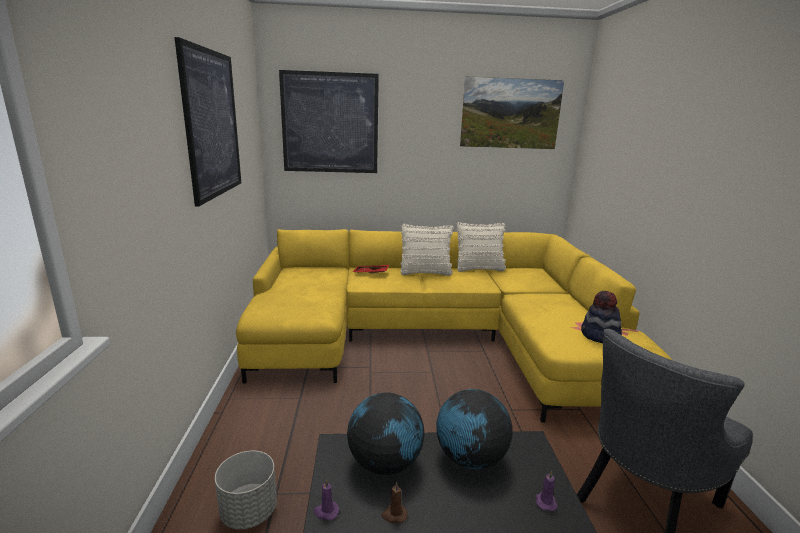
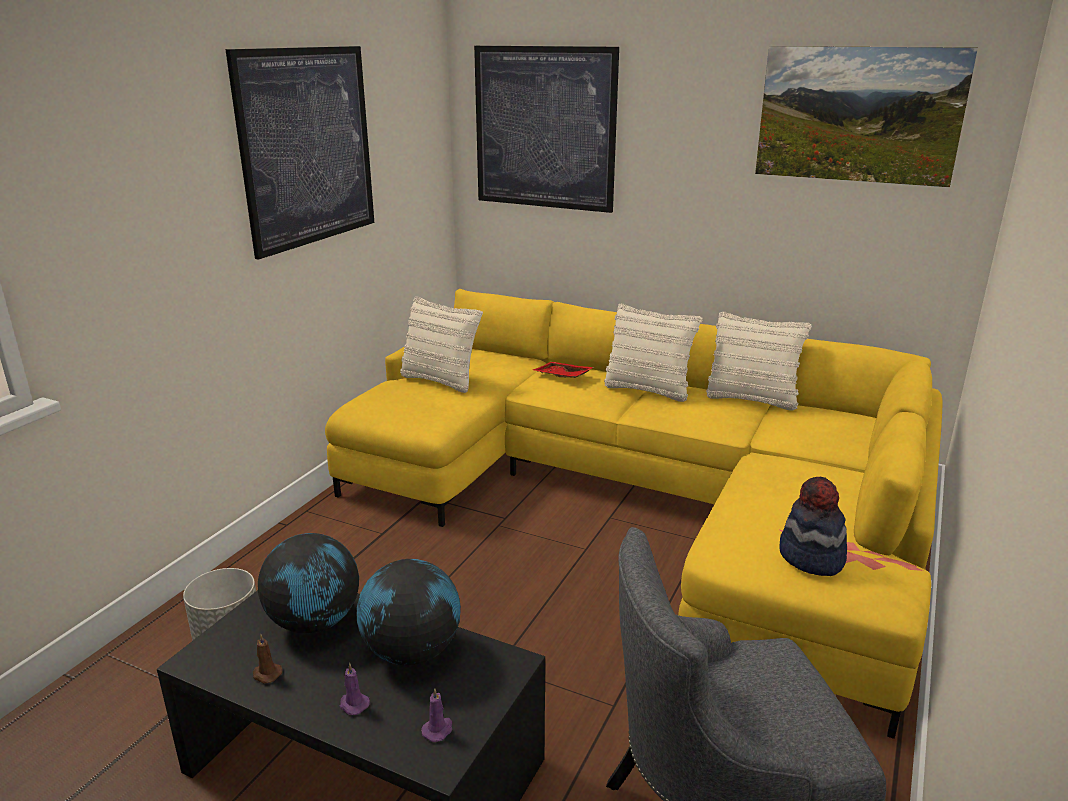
camera: 30 degrees right, 5 degrees up
(298, 288) = (441, 381): none -> beige pillow
(326, 512) = (210, 645): purple candle -> purple candle (353, 704)

